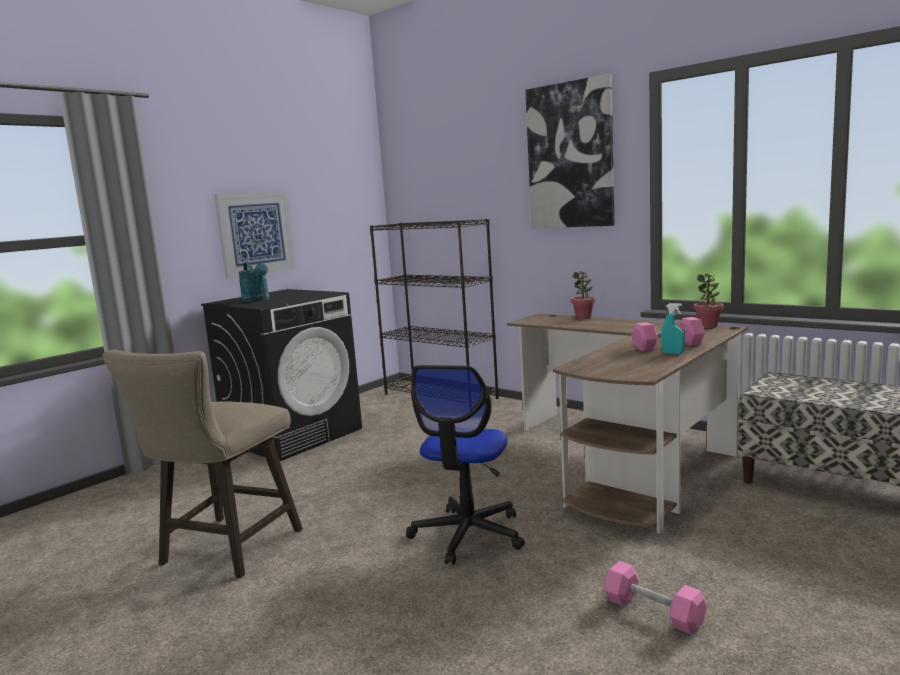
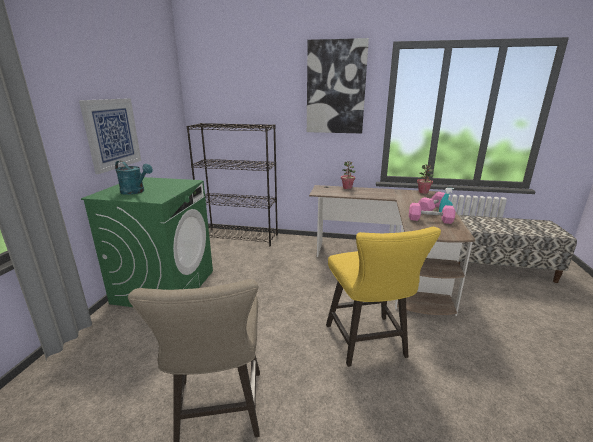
camera: 30 degrees left, 10 degrees up
(293, 435) = (165, 286): black washing machine -> green washing machine
(468, 534) = (368, 344): office chair -> yellow stool
(653, 611) = (510, 371): pink dumbbell -> pink dumbbell (430, 220)

